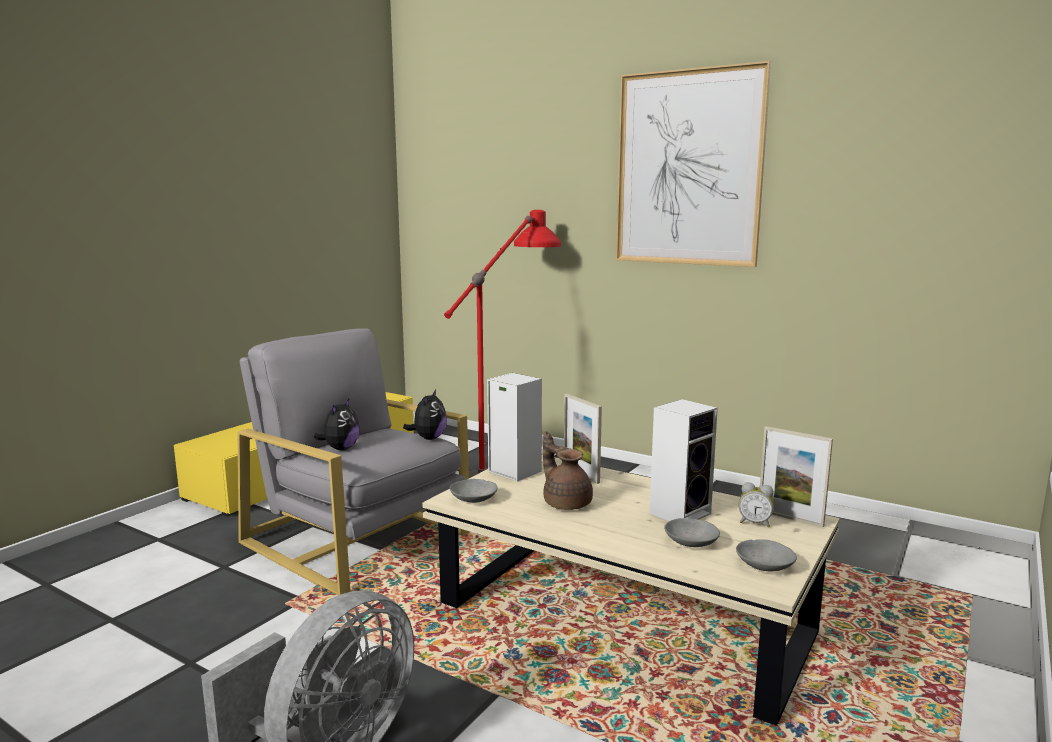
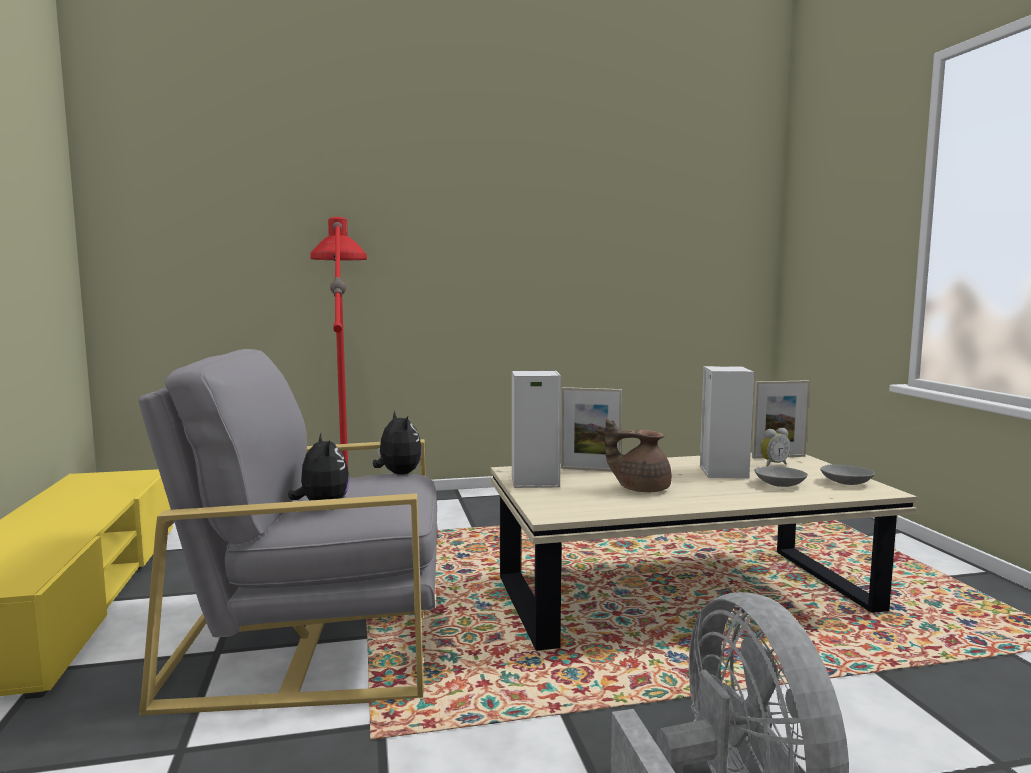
camera: 45 degrees left, 5 degrees down
(474, 498) = (567, 508): grey bowl -> none
(688, 168) = (493, 182): picture -> none

